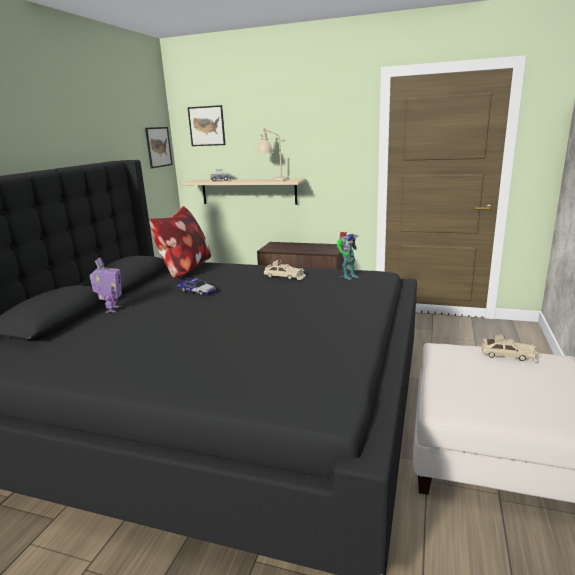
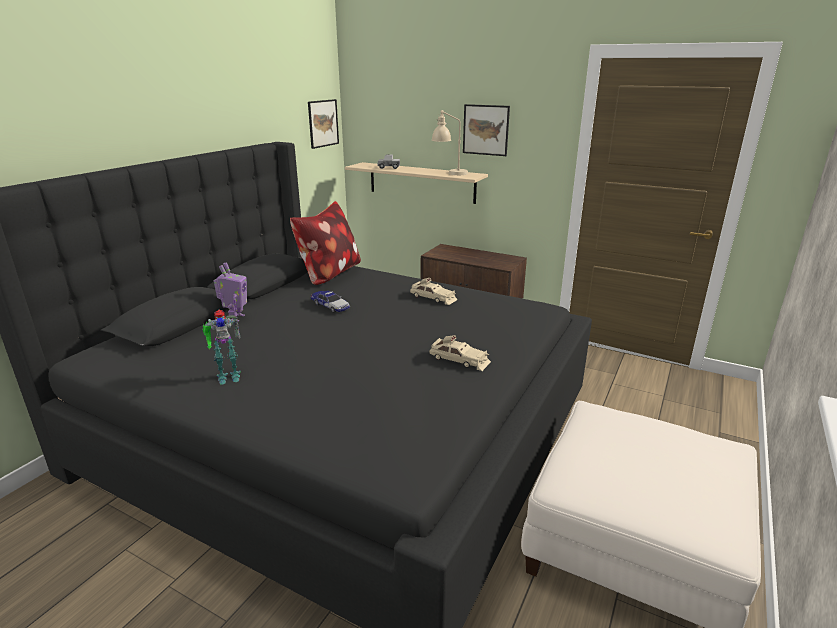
camera: 10 degrees right, 5 degrees up
(206, 126) = (380, 101): picture -> picture (485, 130)
(347, 276) = (505, 306): toy robot -> toy robot (227, 376)
(508, 355) = (667, 433): beige toy car -> beige toy car (459, 360)

